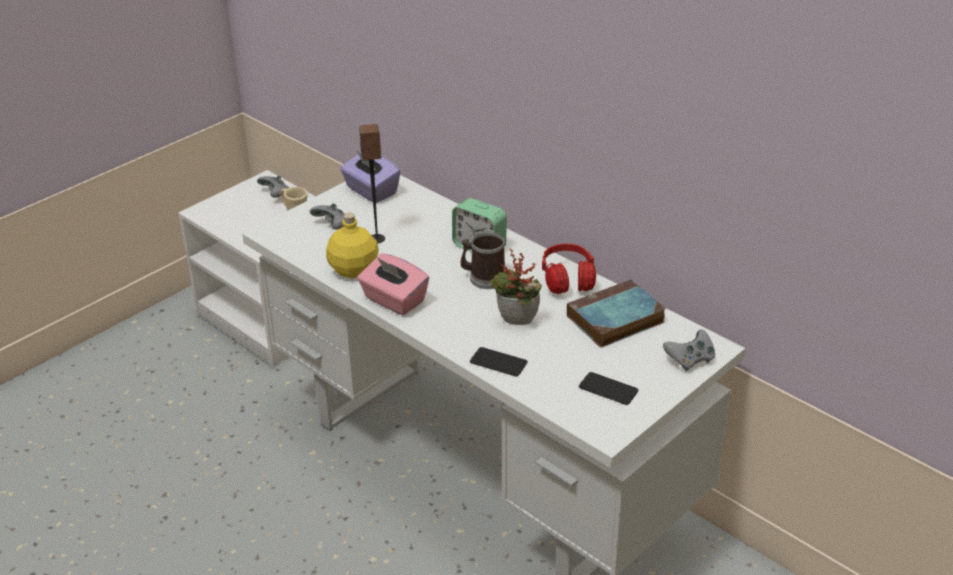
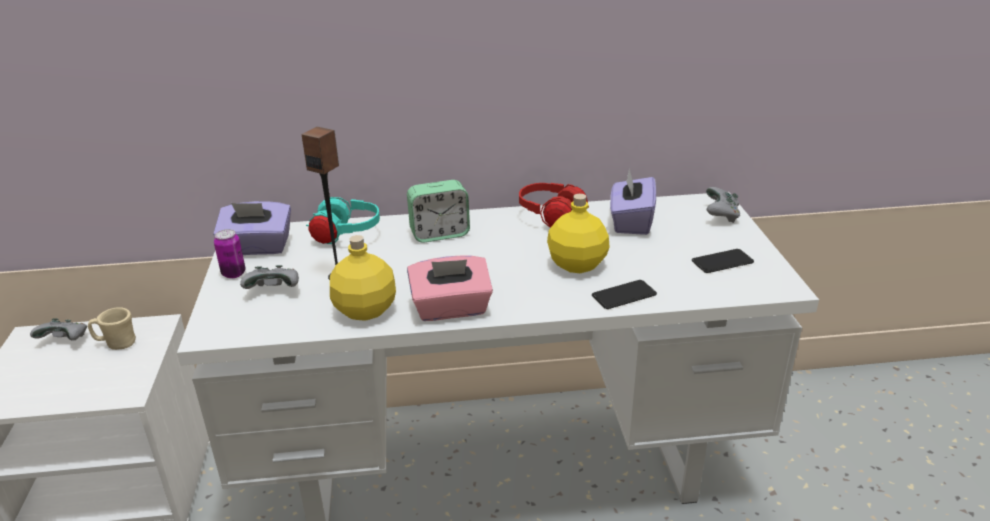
camera: 50 degrees left, 5 degrees down
(333, 201) = (233, 273): none -> can
(427, 213) = (346, 236): none -> turquoise headphones
(483, 278) = (488, 250): mug -> none
(515, 323) = (577, 264): potted plant -> yellow bottle
(614, 320) = (631, 222): book -> purple tissue box

